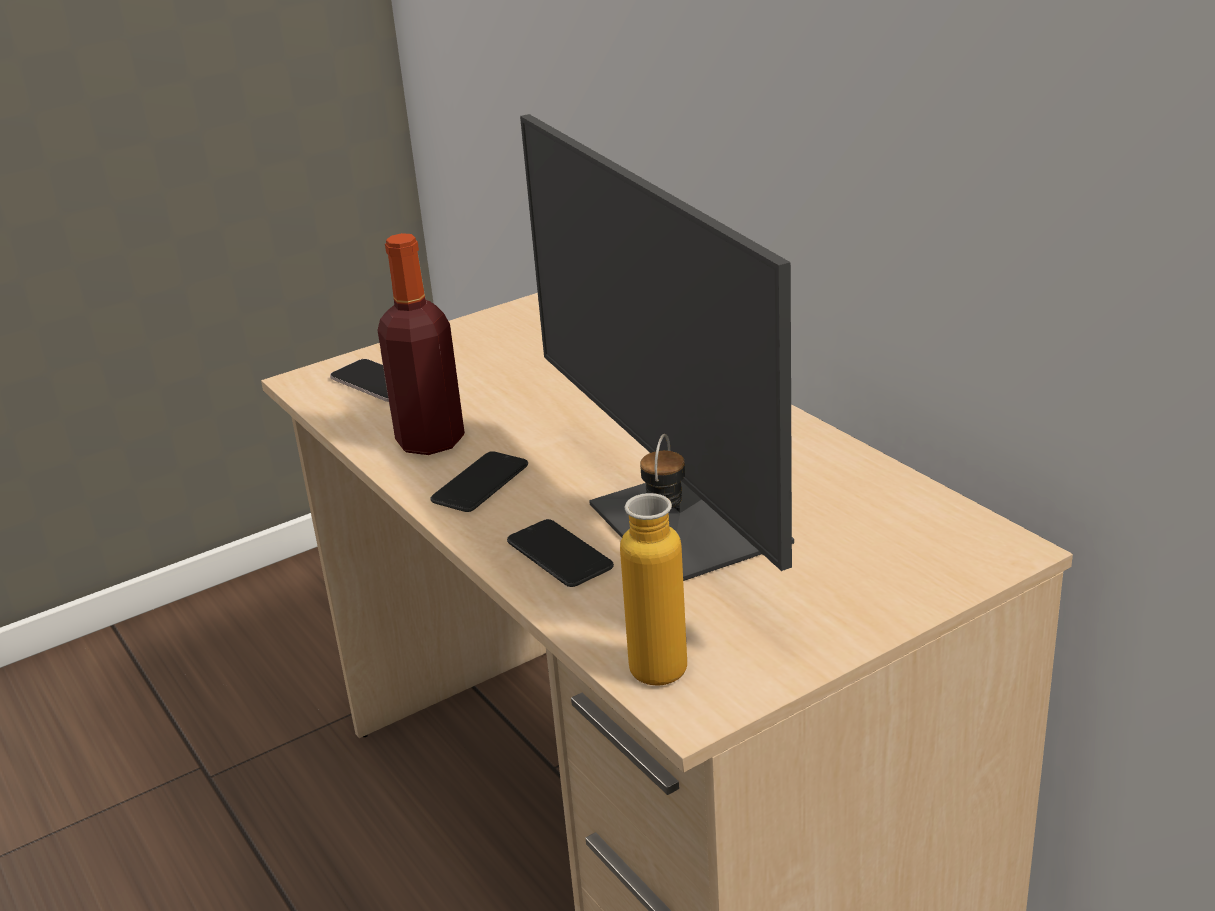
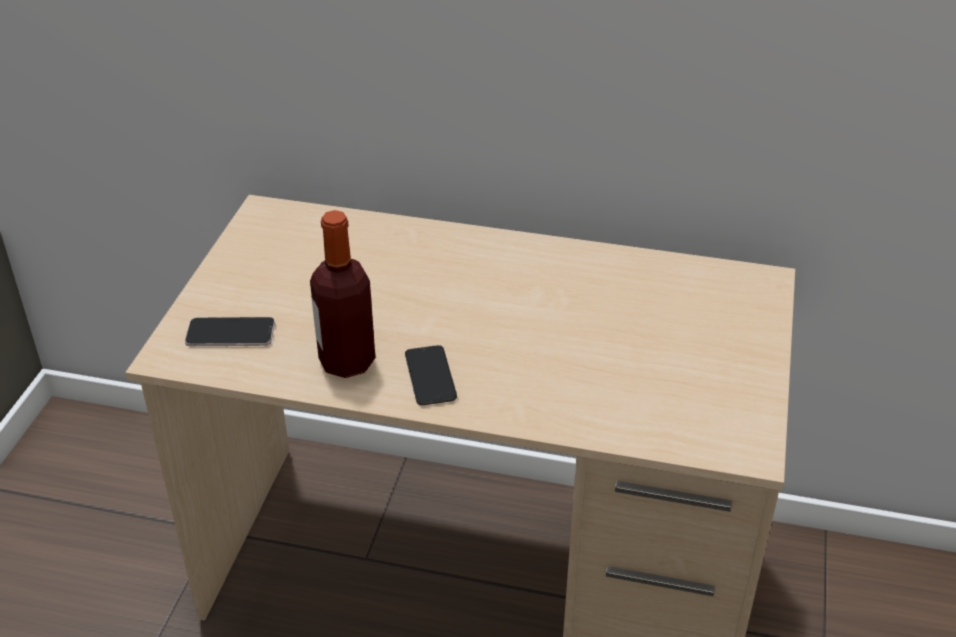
camera: 45 degrees left, 10 degrees up
(559, 555) = (553, 400): phone -> none
(664, 655) = (697, 430): bottle -> none
(683, 526) = (593, 345): monitor -> none

